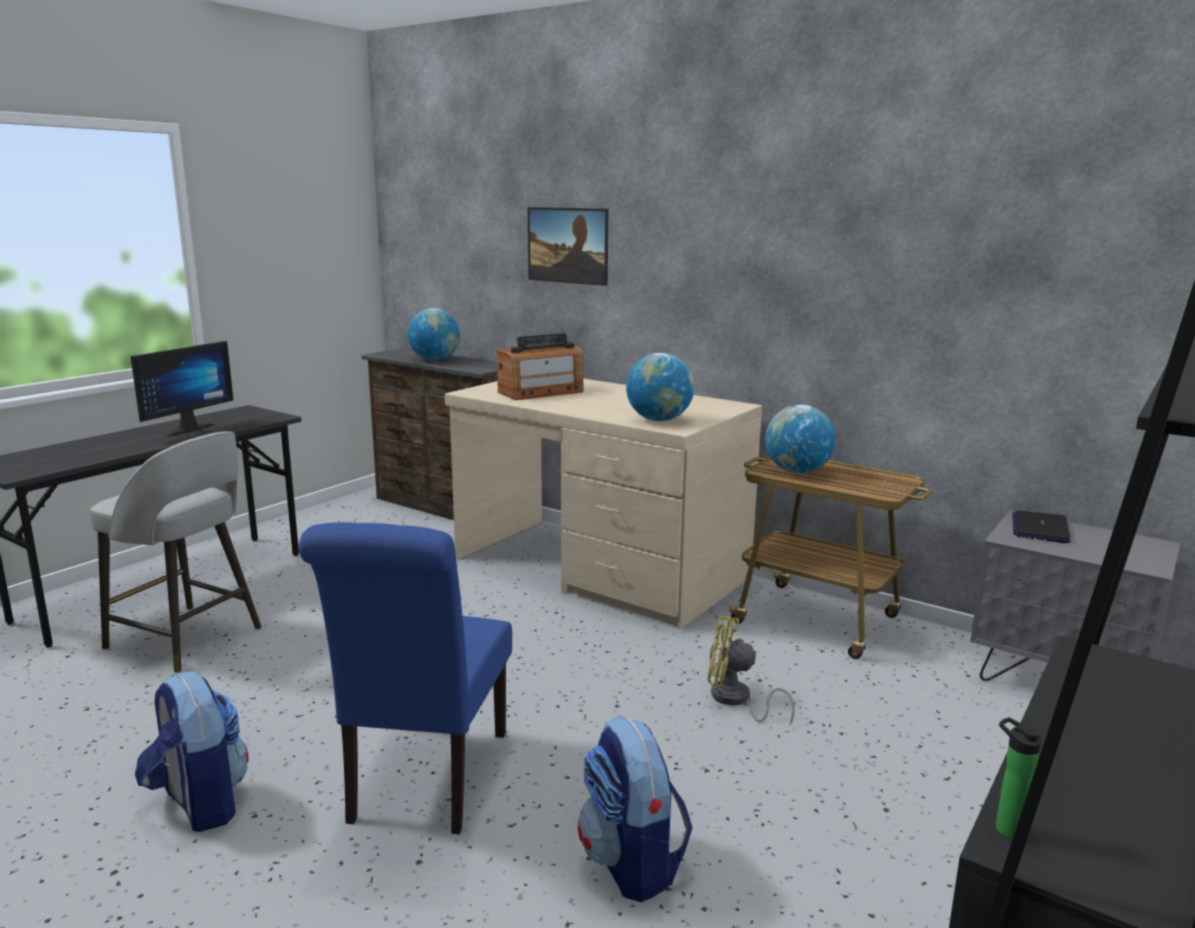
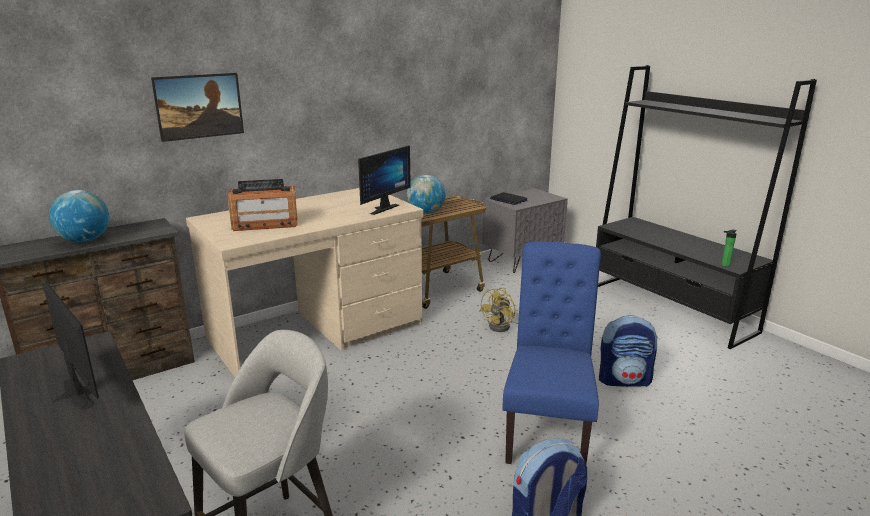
camera: 70 degrees left, 5 degrees up
(424, 782) = (547, 430): blue chair -> blue chair turned 105 degrees counterclockwise
(541, 392) = (265, 224): radio -> radio turned 90 degrees clockwise
(659, 420) = (381, 208): globe -> monitor

